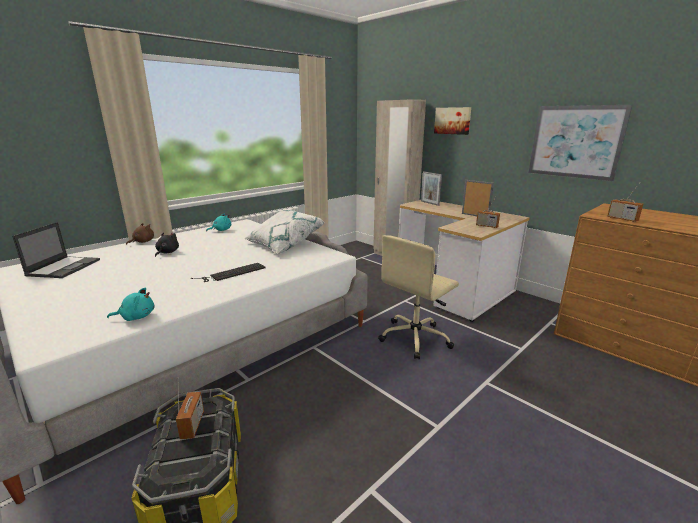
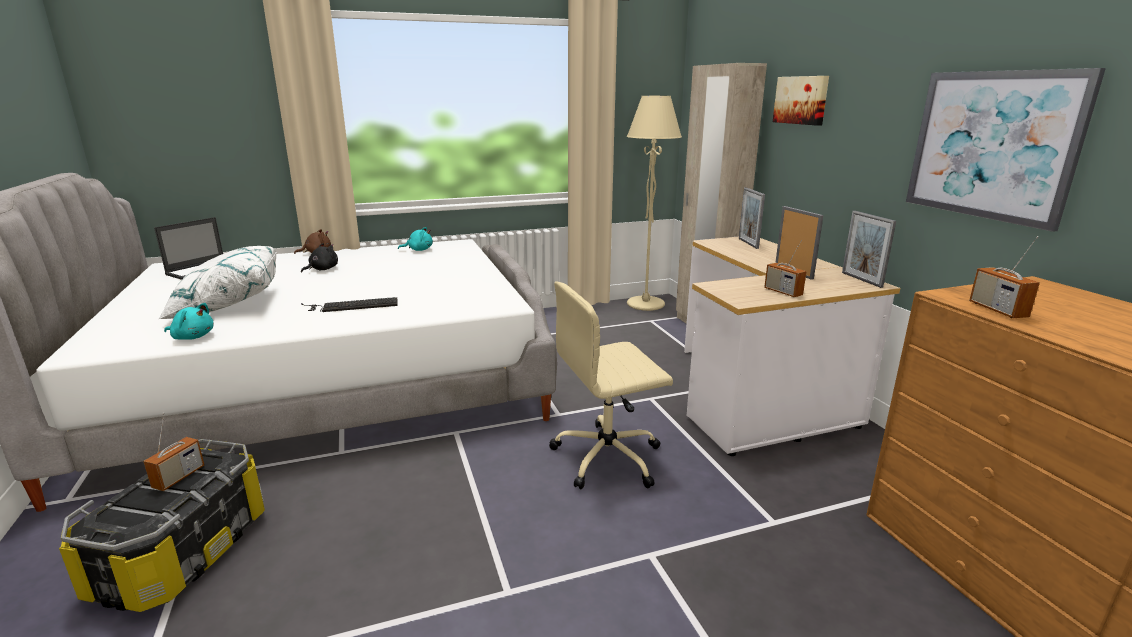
camera: 25 degrees right, 0 degrees up
(283, 244) = (464, 279): white pillow -> white pillow (227, 304)
(349, 248) = (646, 304): none -> beige floor lamp
(509, 215) = (861, 280): none -> picture frame

